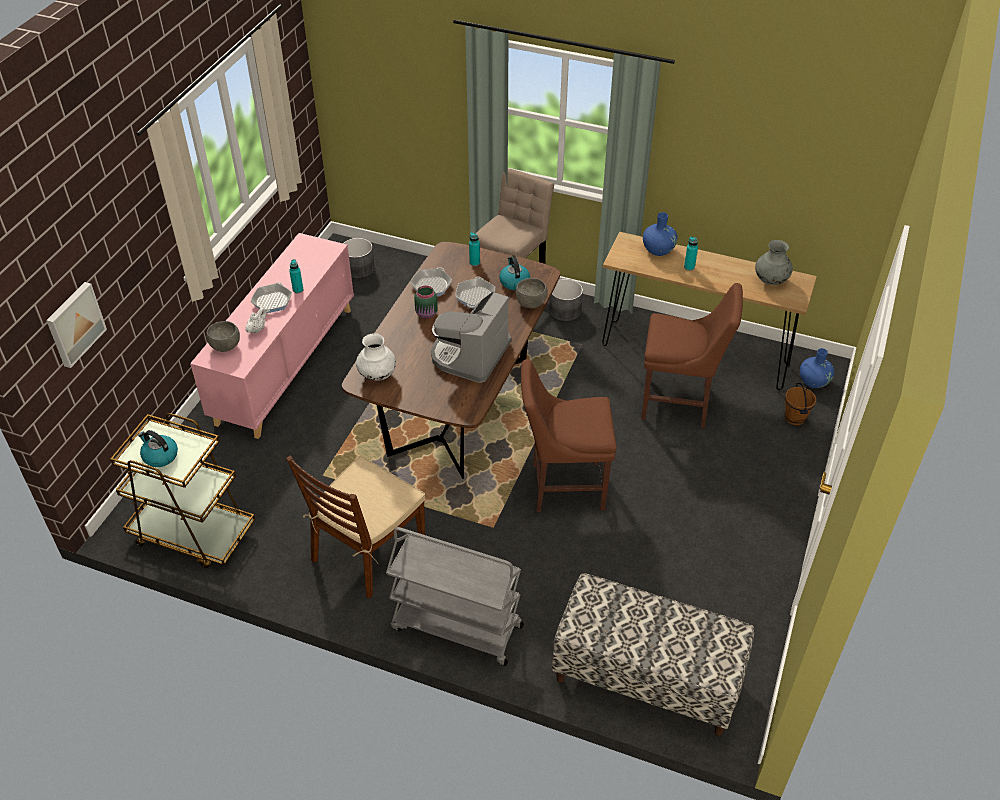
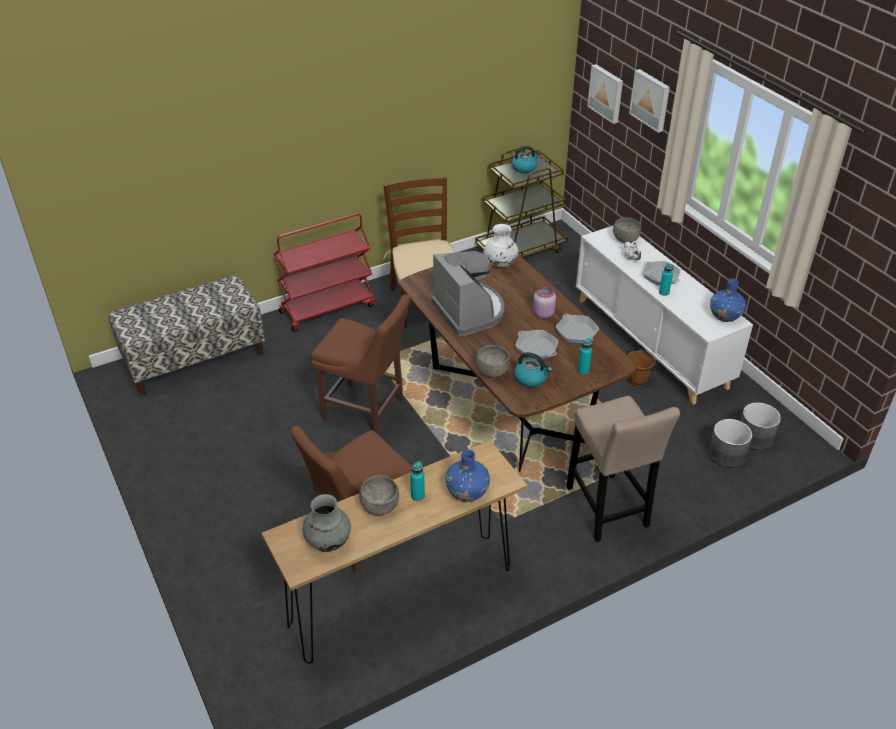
camera: 130 degrees right, 5 degrees down
(121, 248) = (651, 100): none -> picture
(286, 364) = (650, 342): pink cabinet -> white cabinet
(427, 314) = (542, 314): green jar -> pink jar
(456, 628) = (327, 308): grey cart -> red cart
(563, 486) = (367, 412): brown chair -> brown chair turned 75 degrees clockwise
(564, 311) = (560, 542): grey planter -> grey planter (726, 454)
(719, 277) = (379, 507): none -> grey bowl
(795, 418) = (249, 606): brown bucket -> brown bucket (637, 381)
(813, 381) = (265, 665): blue vase -> blue vase (725, 316)

